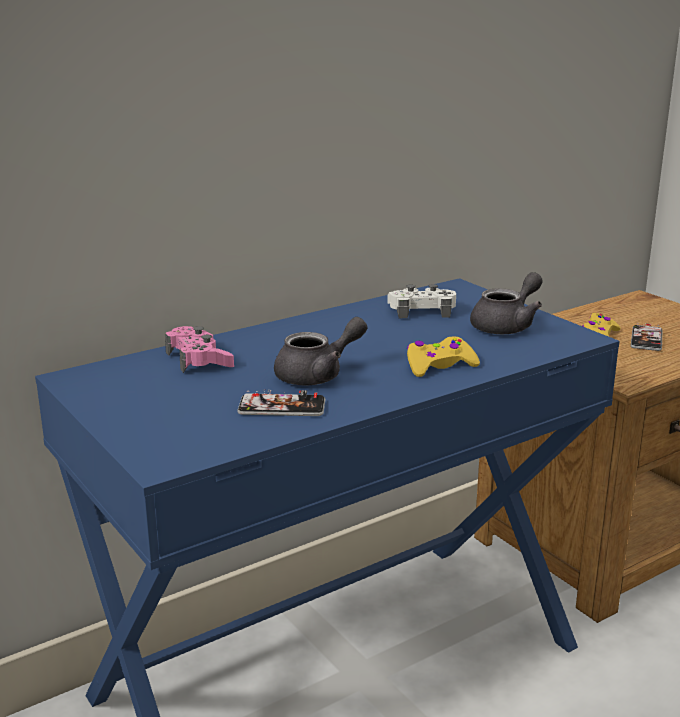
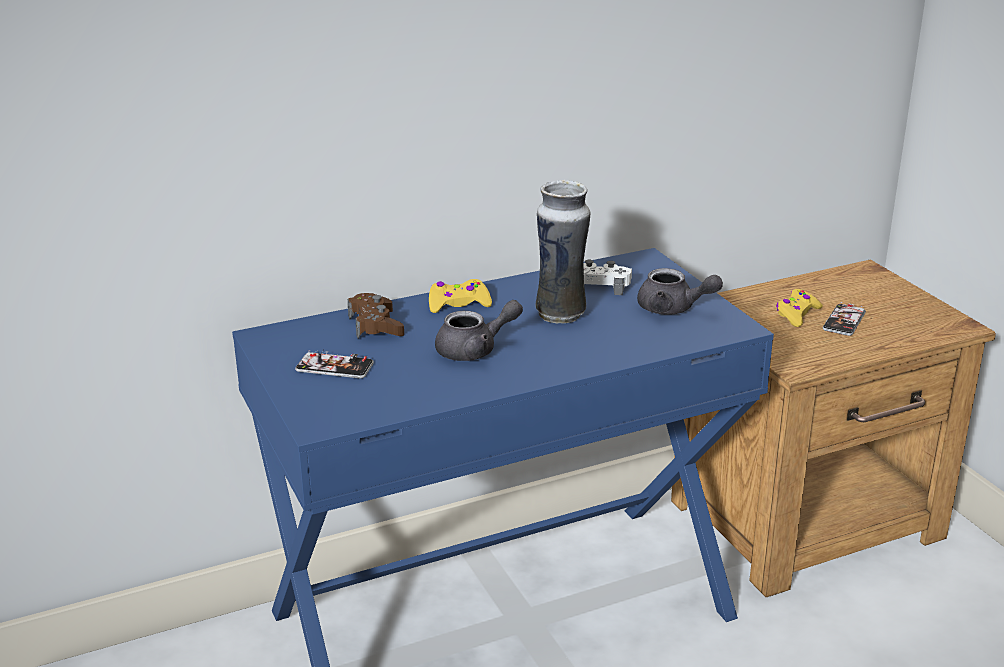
camera: 10 degrees right, 5 degrees up
(199, 359) = (375, 325): pink game controller -> brown game controller
(282, 407) = (432, 380): phone -> phone (334, 367)
(395, 337) = (561, 314): none -> vase
(439, 366) = (588, 349): yellow game controller -> yellow game controller (458, 304)
(507, 326) = (673, 309): grey teapot -> grey teapot turned 60 degrees clockwise

